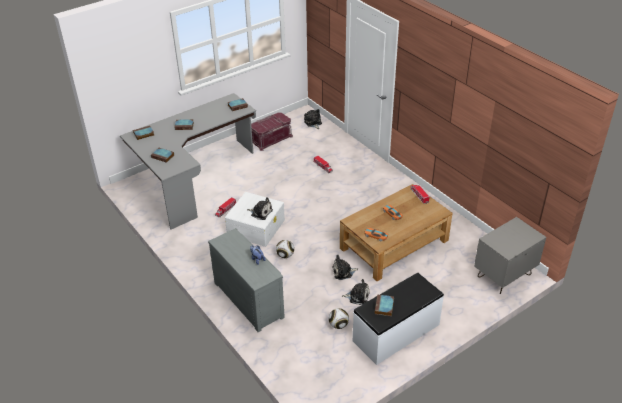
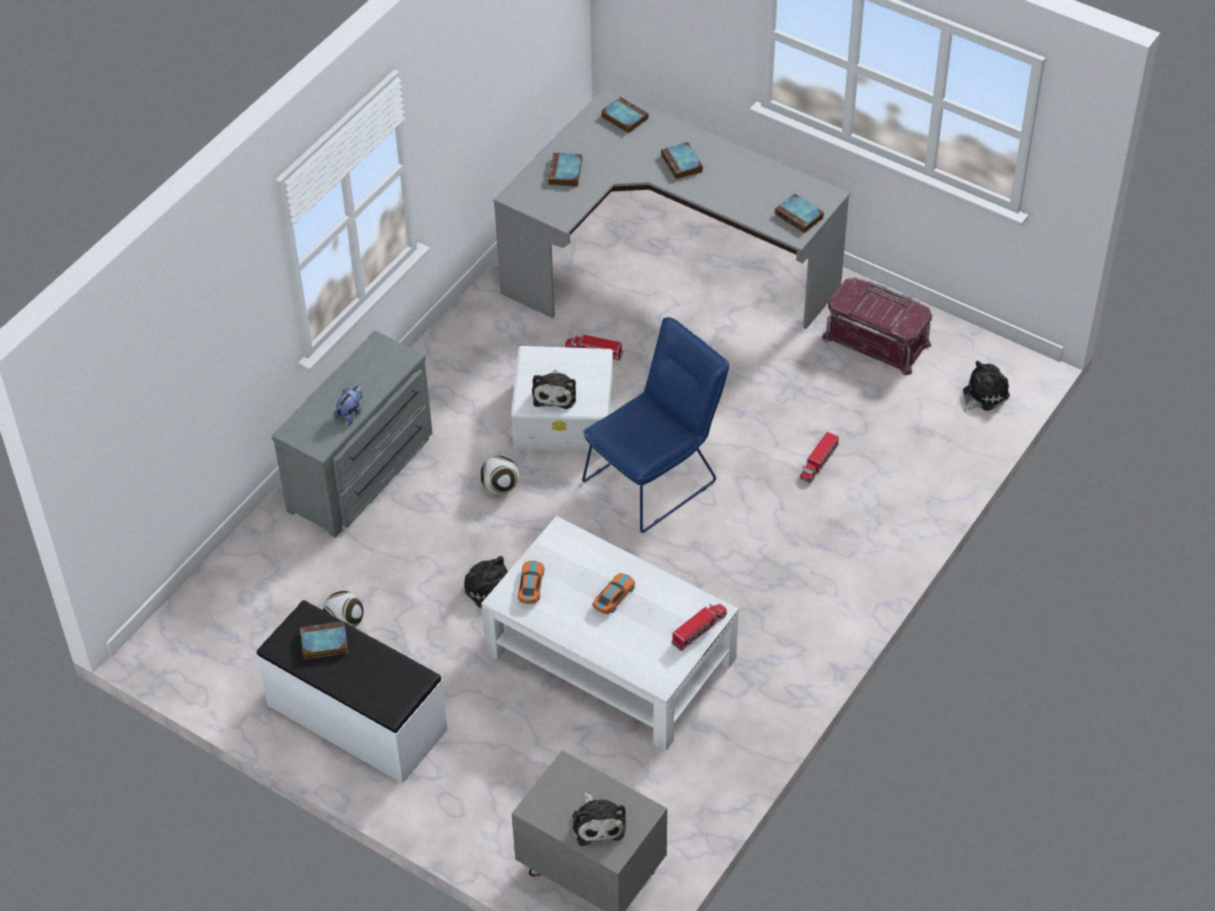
camera: 70 degrees right, 10 degrees up
(306, 209) = (656, 477): none -> blue chair
(357, 296) = (431, 633): plush toy -> plush toy (598, 823)
(394, 244) = (609, 655): brown coffee table -> white coffee table

